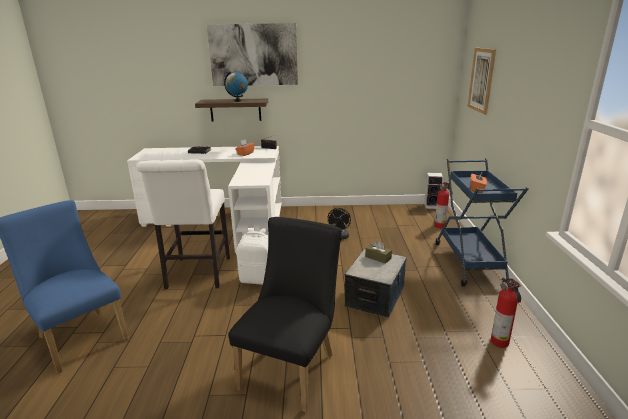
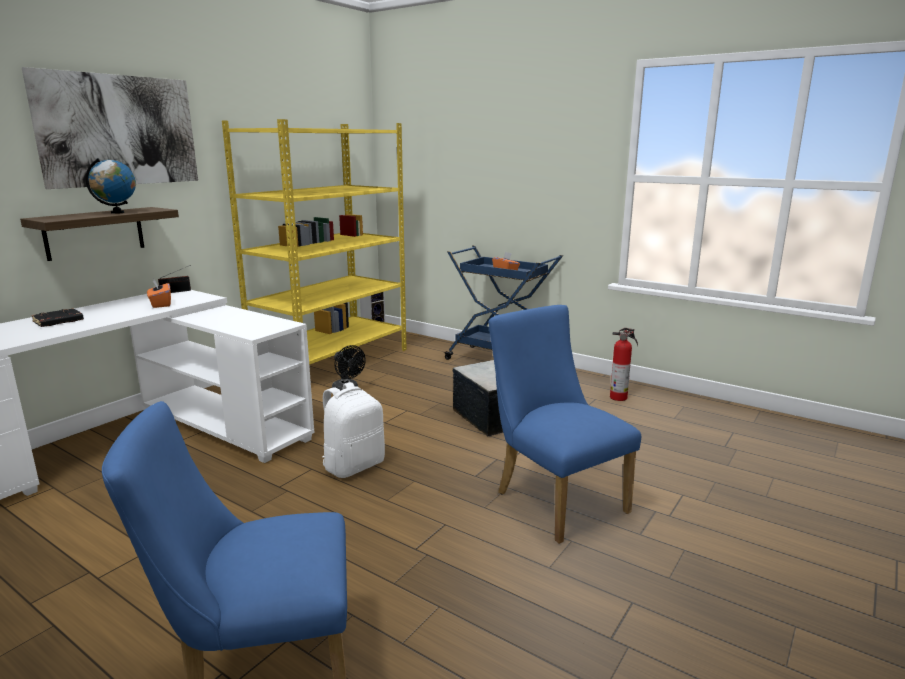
camera: 55 degrees left, 5 degrees down
(197, 275) = (261, 508): white stool -> none
(292, 367) = (554, 499): black chair -> blue chair
(369, 216) = (332, 361): none -> yellow bookcase
(378, 257) = (482, 368): brown tissue box -> none
(440, 226) = (418, 344): fire extinguisher -> none
(481, 80) = (430, 162): picture -> none

